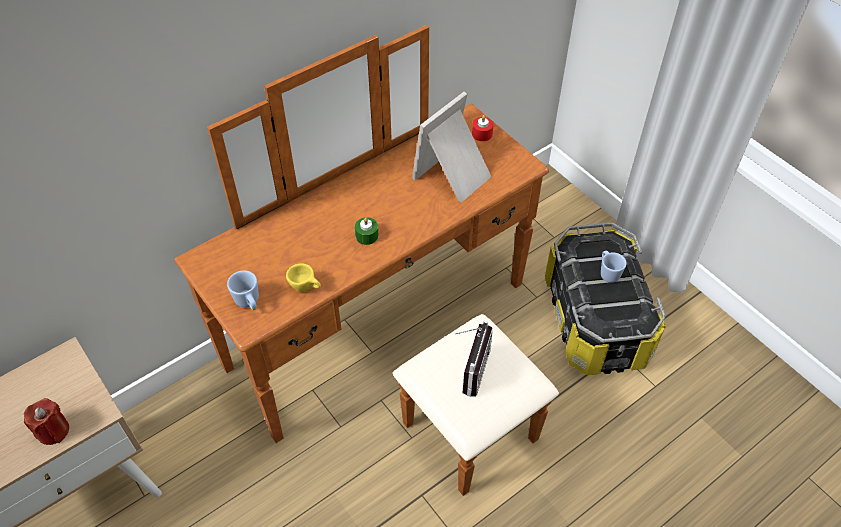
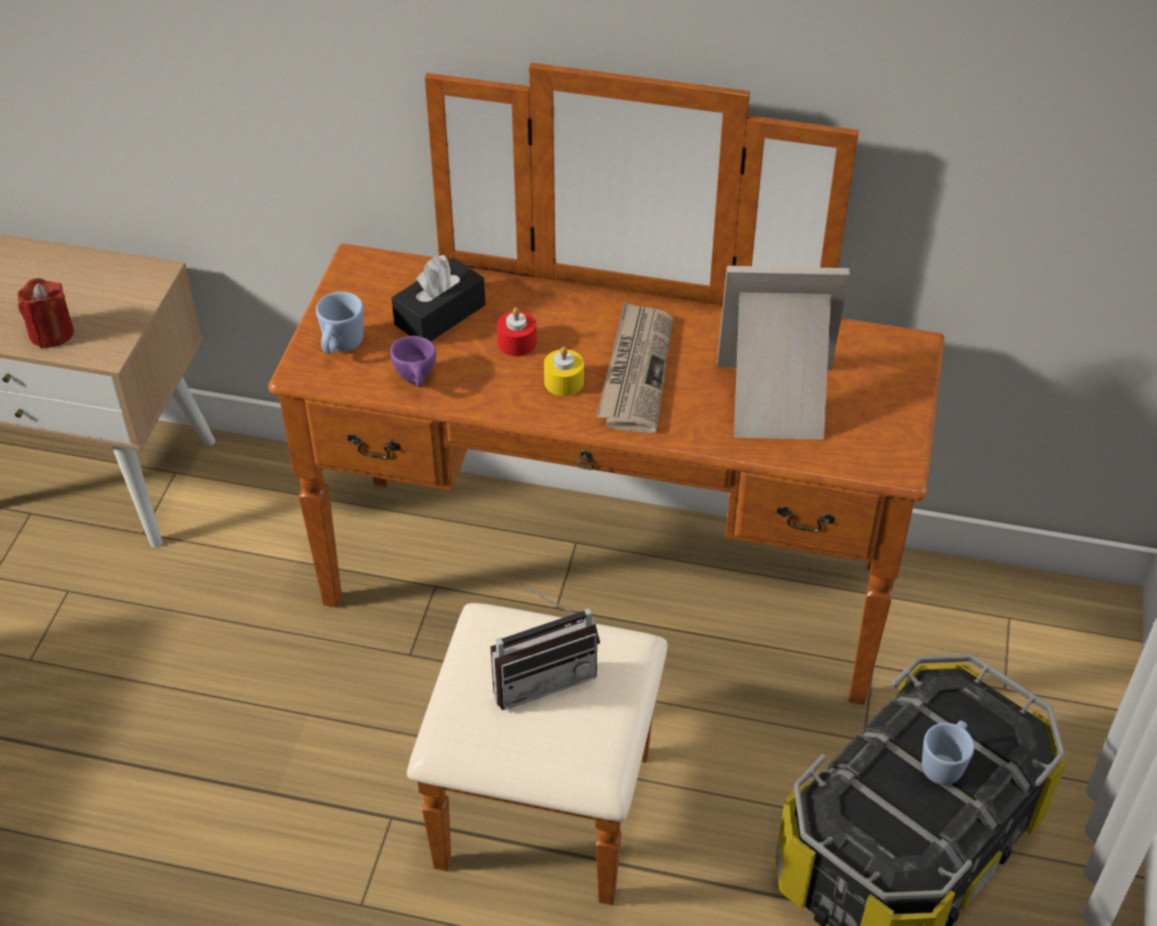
camera: 50 degrees right, 5 degrees down
(272, 251) = (440, 315): none -> black tissue box
(306, 287) = (417, 381): yellow cup -> purple cup
(367, 236) = (564, 382): green candle -> yellow candle
(387, 207) = (635, 371): none -> newspaper
(482, 134) = (894, 380): red candle -> red candle (517, 342)

